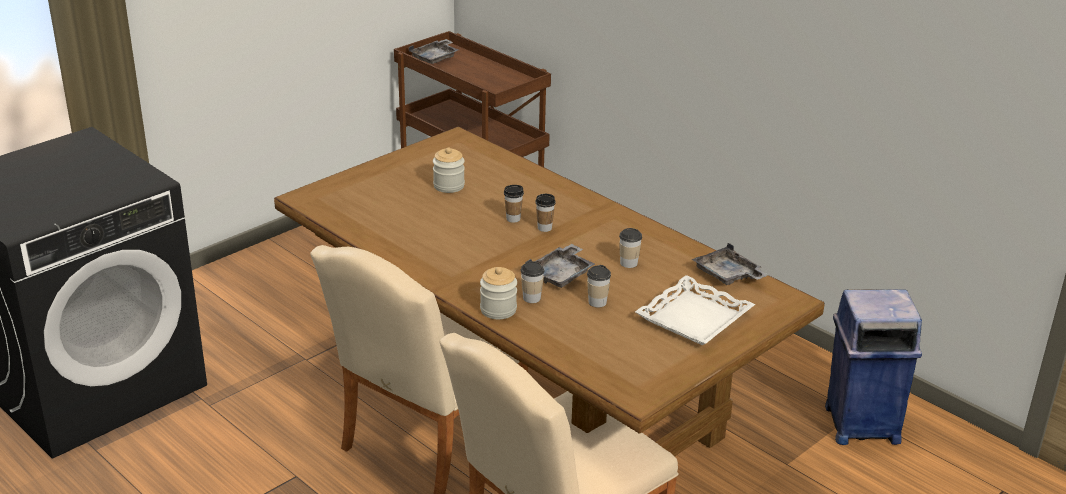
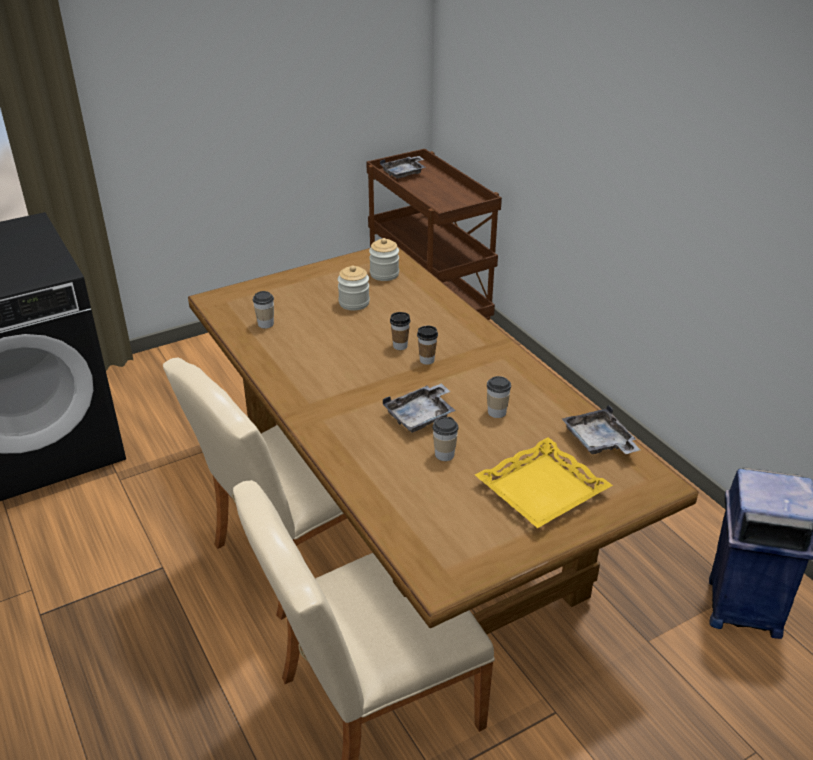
camera: 15 degrees right, 5 degrees up
(498, 310) = (338, 449): jar -> jar (384, 274)
(531, 298) = (378, 439): cup -> cup (265, 324)
(694, 318) = (542, 490): white tray -> yellow tray

